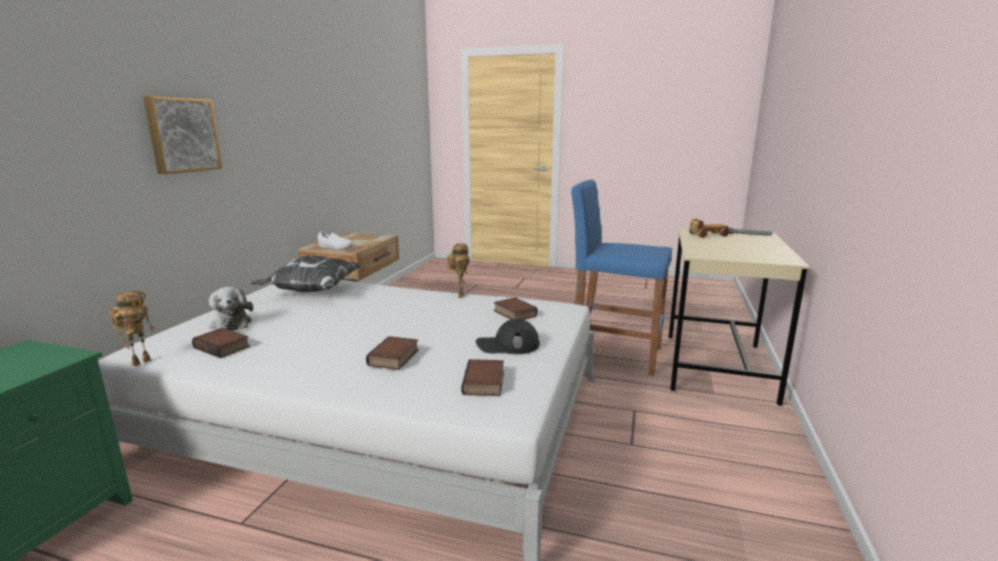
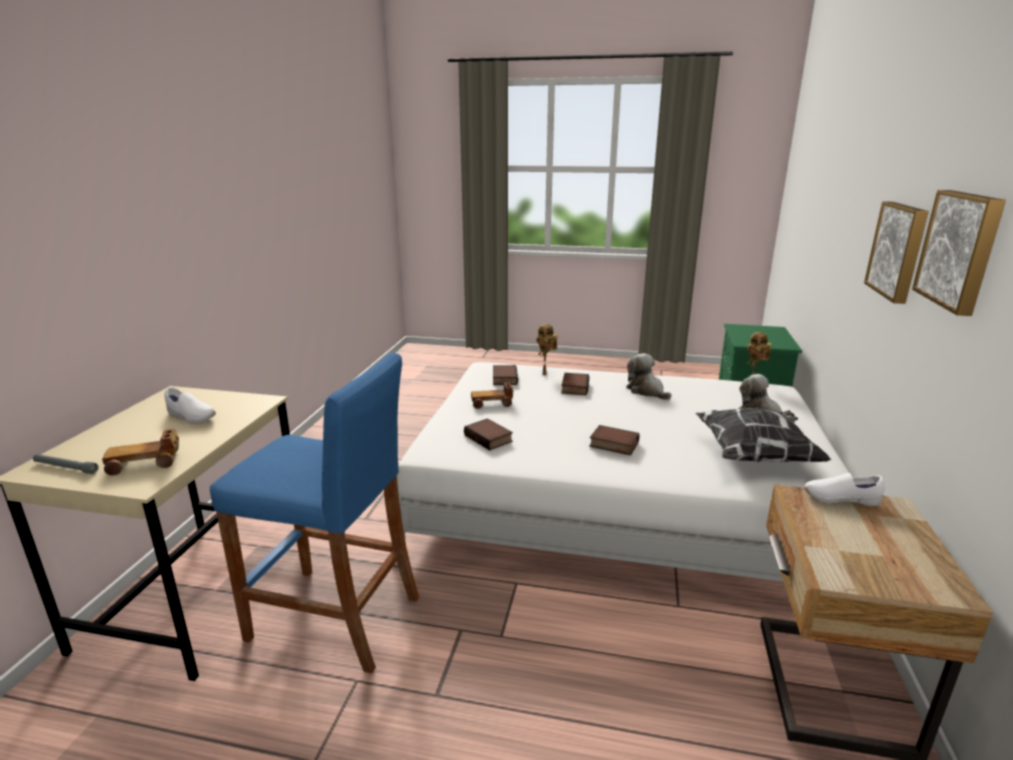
camera: 175 degrees right, 5 degrees up
(223, 347) = (718, 394): book -> book (613, 445)
(250, 118) = (961, 250): none -> picture
(305, 352) = (646, 391): none -> plush toy
(460, 295) = (564, 468): toy robot -> toy robot (545, 373)
(507, 345) = (492, 403): black cap -> toy car
(731, 249) = (191, 417): none -> white shoe

